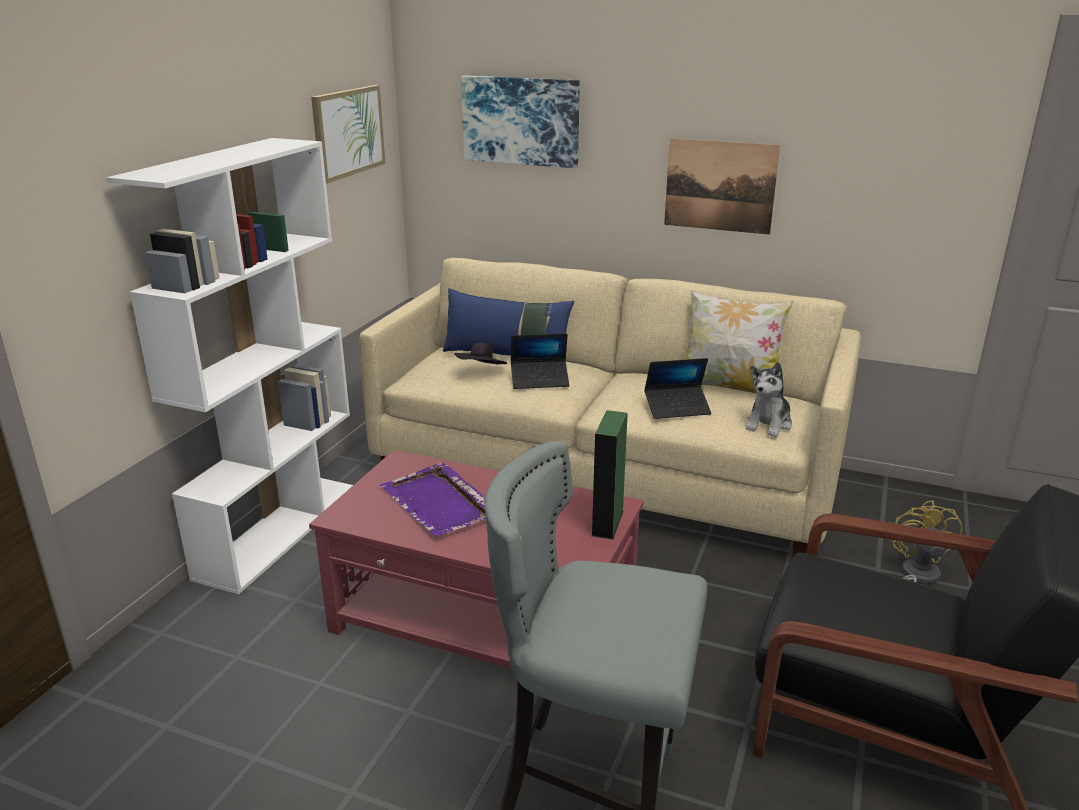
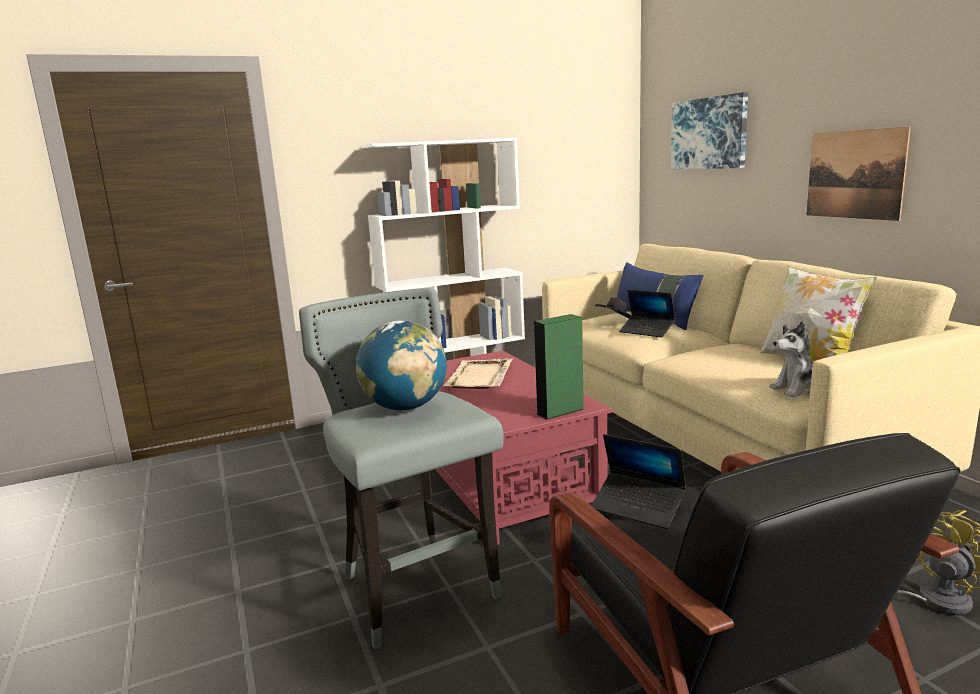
camera: 45 degrees right, 10 degrees down
(348, 132) = (580, 146): picture -> none
(440, 504) = (479, 377): purple tray -> beige tray
(608, 604) = (405, 407): none -> globe
(677, 408) = (728, 364): laptop -> laptop (638, 507)

